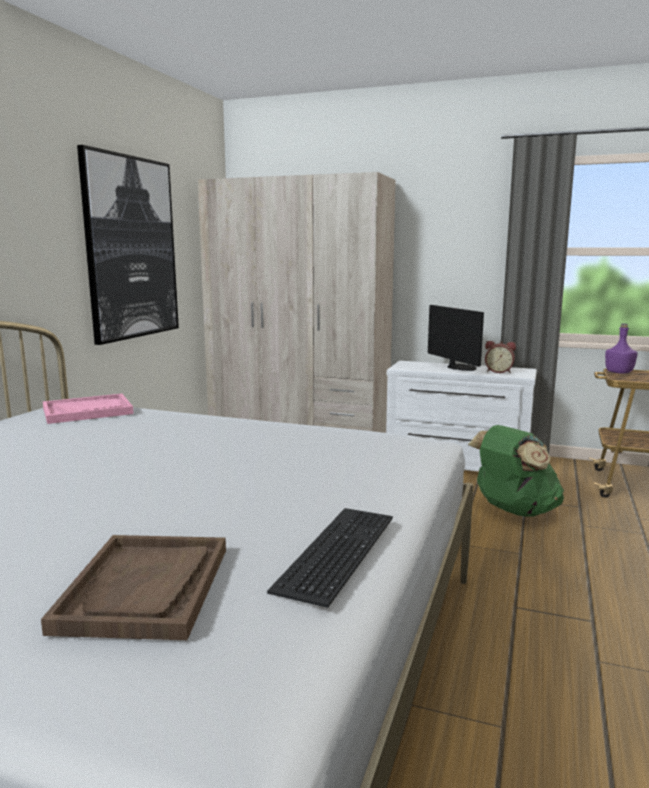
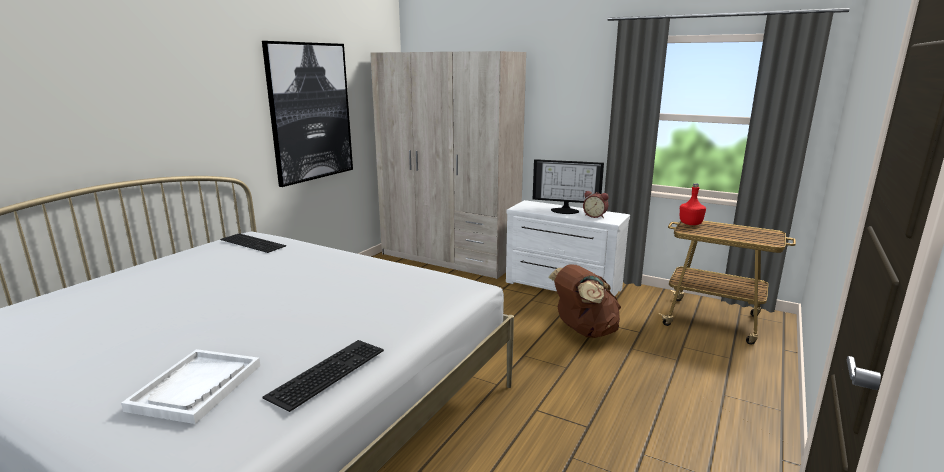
camera: 10 degrees right, 5 degrees up
(88, 411) = (254, 242): pink tray -> keyboard
(145, 588) = (196, 387): brown tray -> white tray
(458, 367) = (565, 210): monitor -> monitor turned 120 degrees clockwise
(514, 510) = (583, 331): green backpack -> brown backpack
(619, 372) = (691, 223): purple bottle -> red bottle

